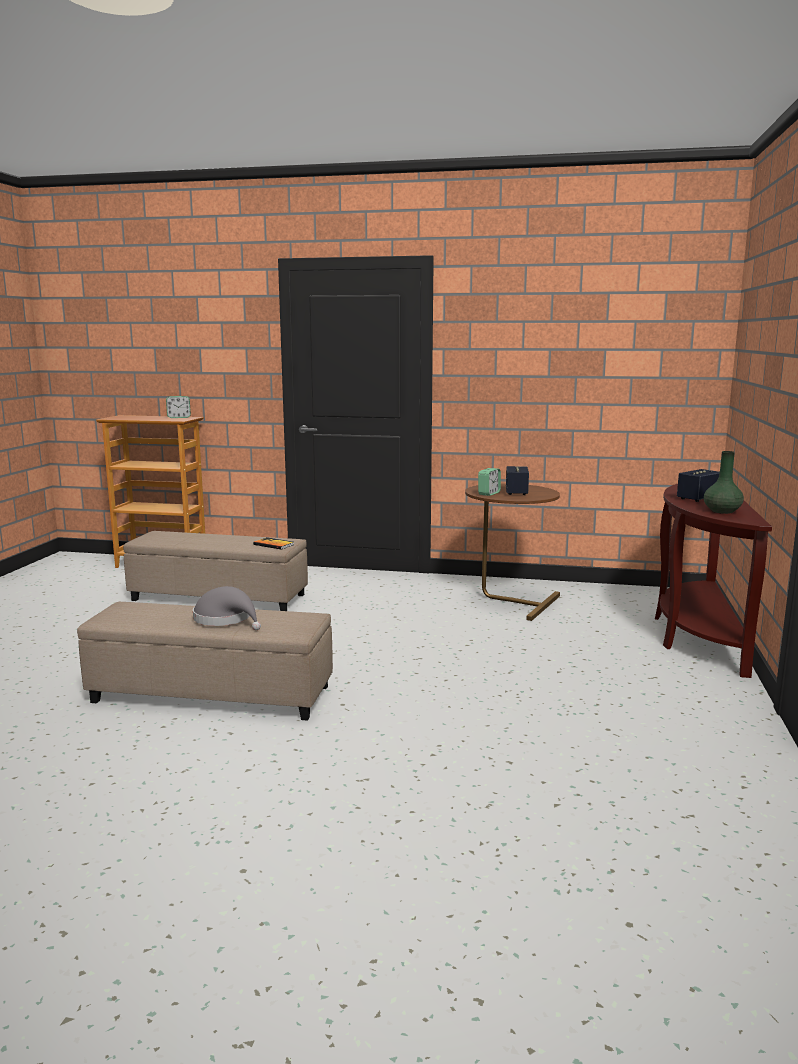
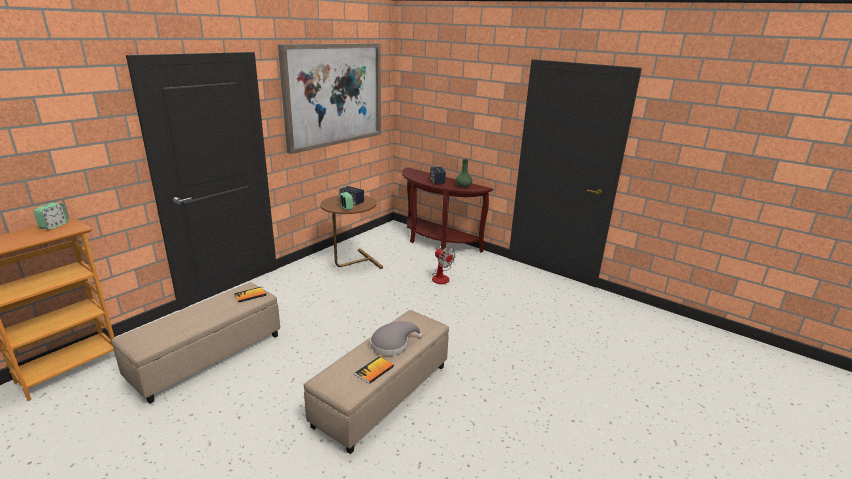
camera: 65 degrees left, 10 degrees up
(158, 622) = (374, 371): none -> book
(573, 325) = (333, 95): none -> picture
(579, 664) = (441, 276): none -> fan

